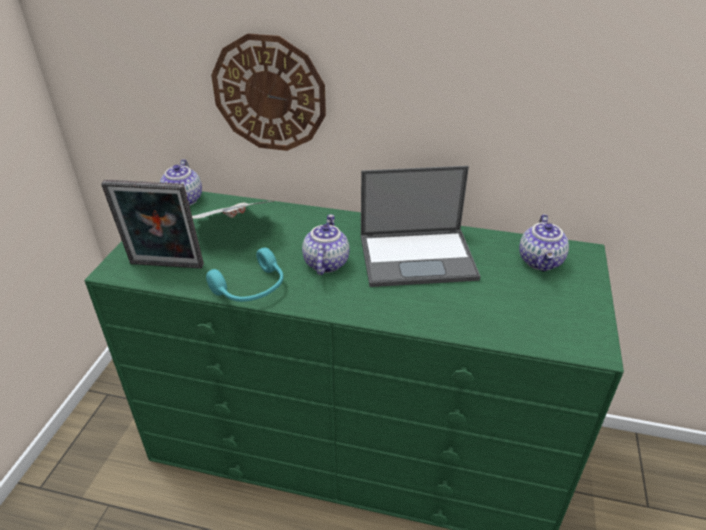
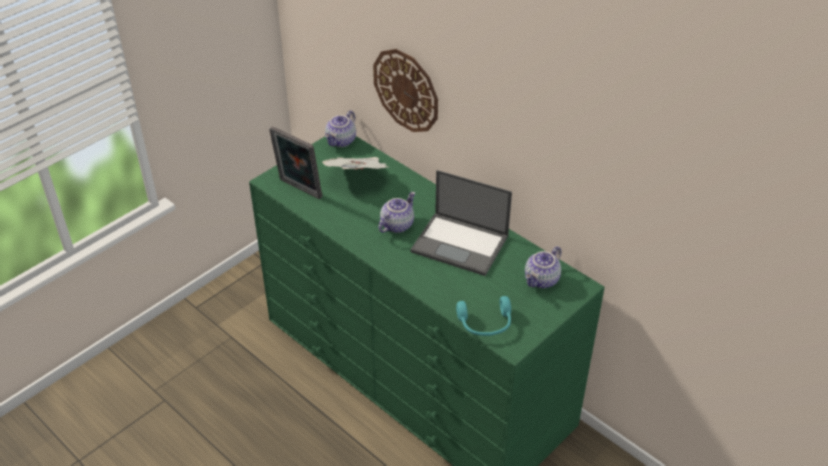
camera: 30 degrees right, 5 degrees up
(251, 289) = (339, 225): turquoise headphones -> turquoise headphones (485, 324)

